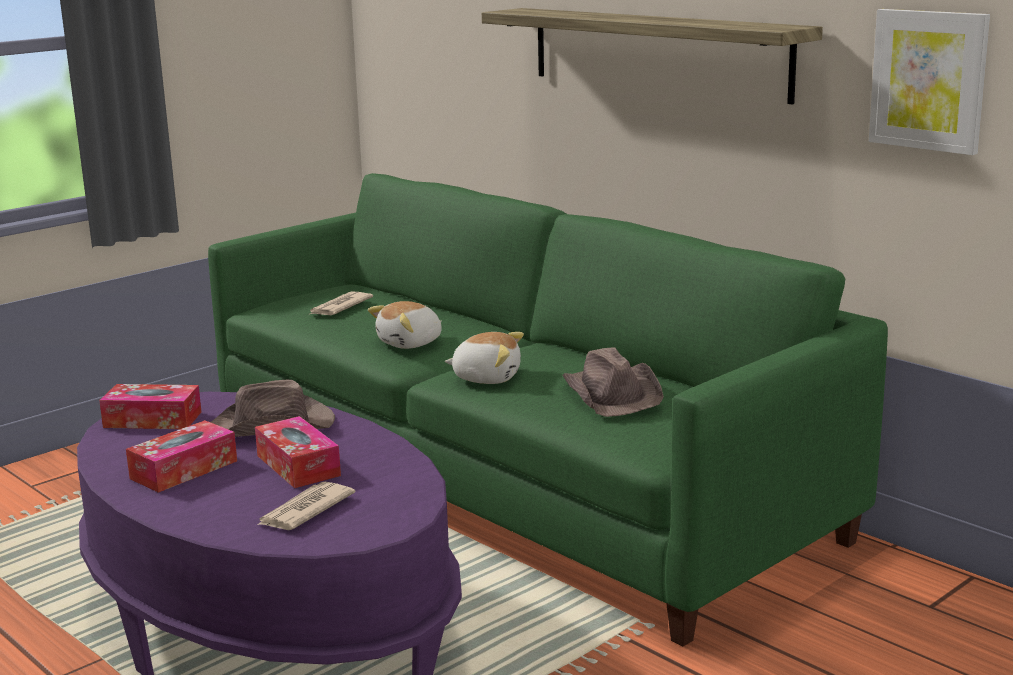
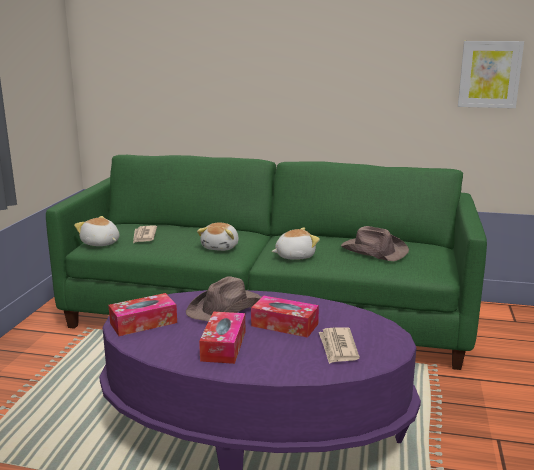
camera: 35 degrees left, 0 degrees up
(277, 308) = (100, 243): none -> plush toy
(656, 52) = (320, 70): shelf -> none

